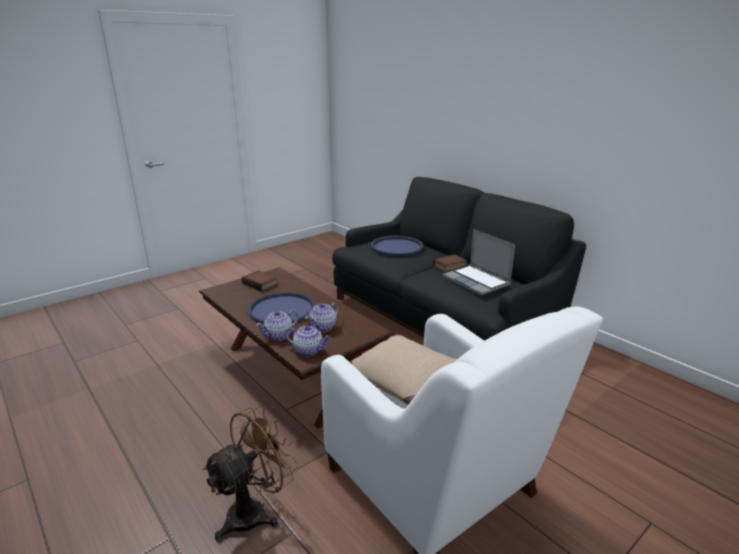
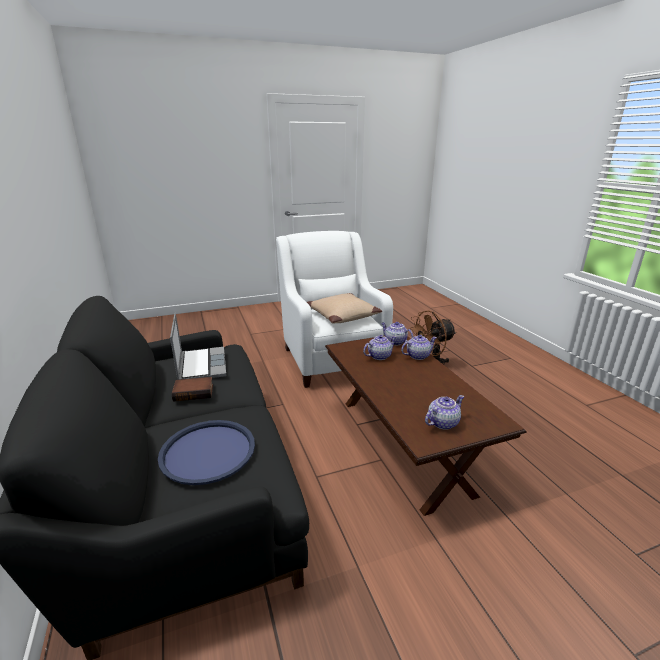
camera: 160 degrees left, 0 degrees up
(261, 284) = (442, 423): book -> teapot
(282, 309) = (414, 380): blue tray -> none

